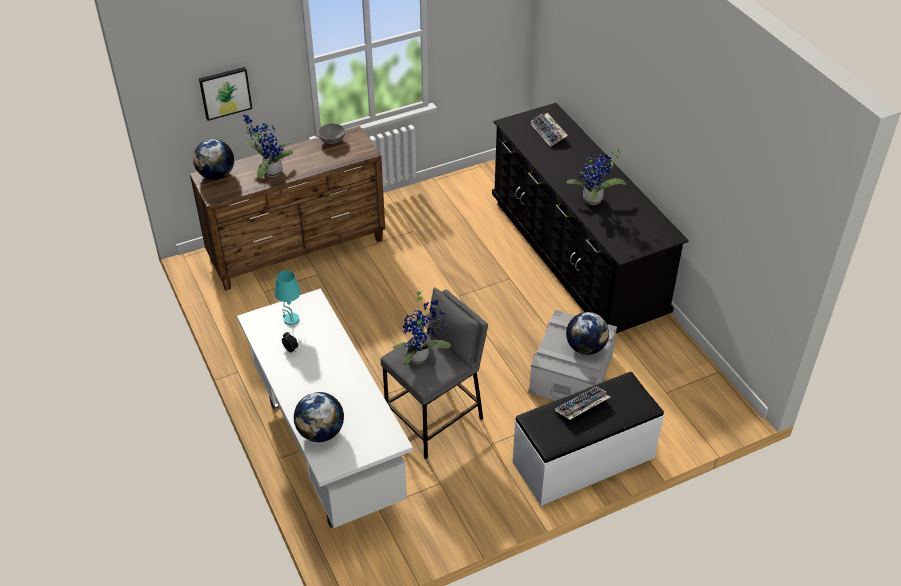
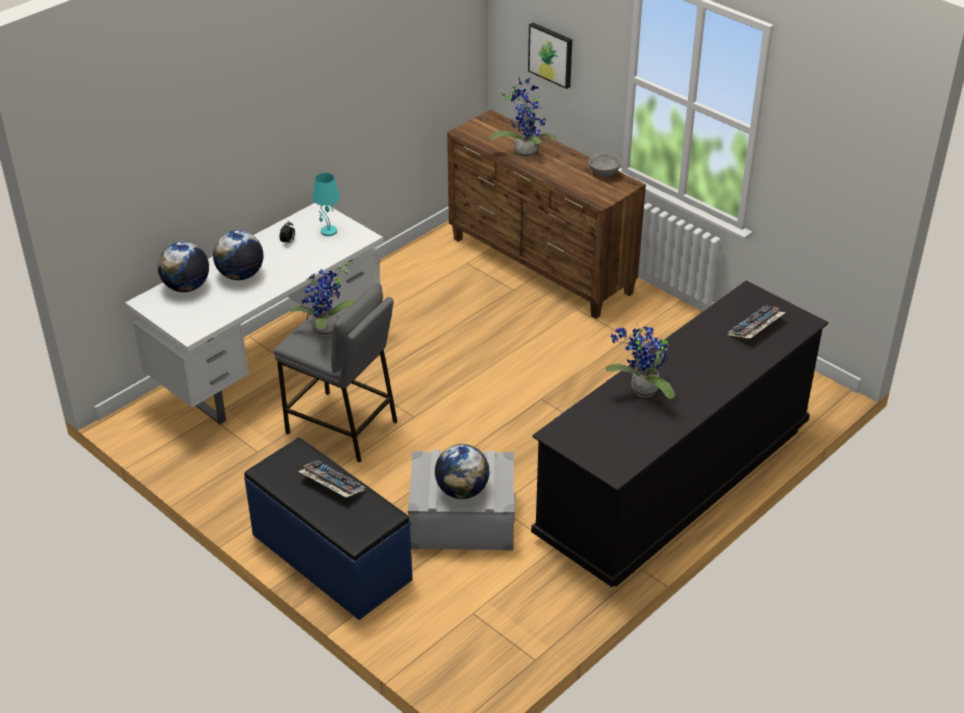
camera: 70 degrees right, 5 degrees down
(216, 175) = (497, 123): globe -> globe (240, 275)
(584, 461) = (330, 557): white bench -> blue bench

